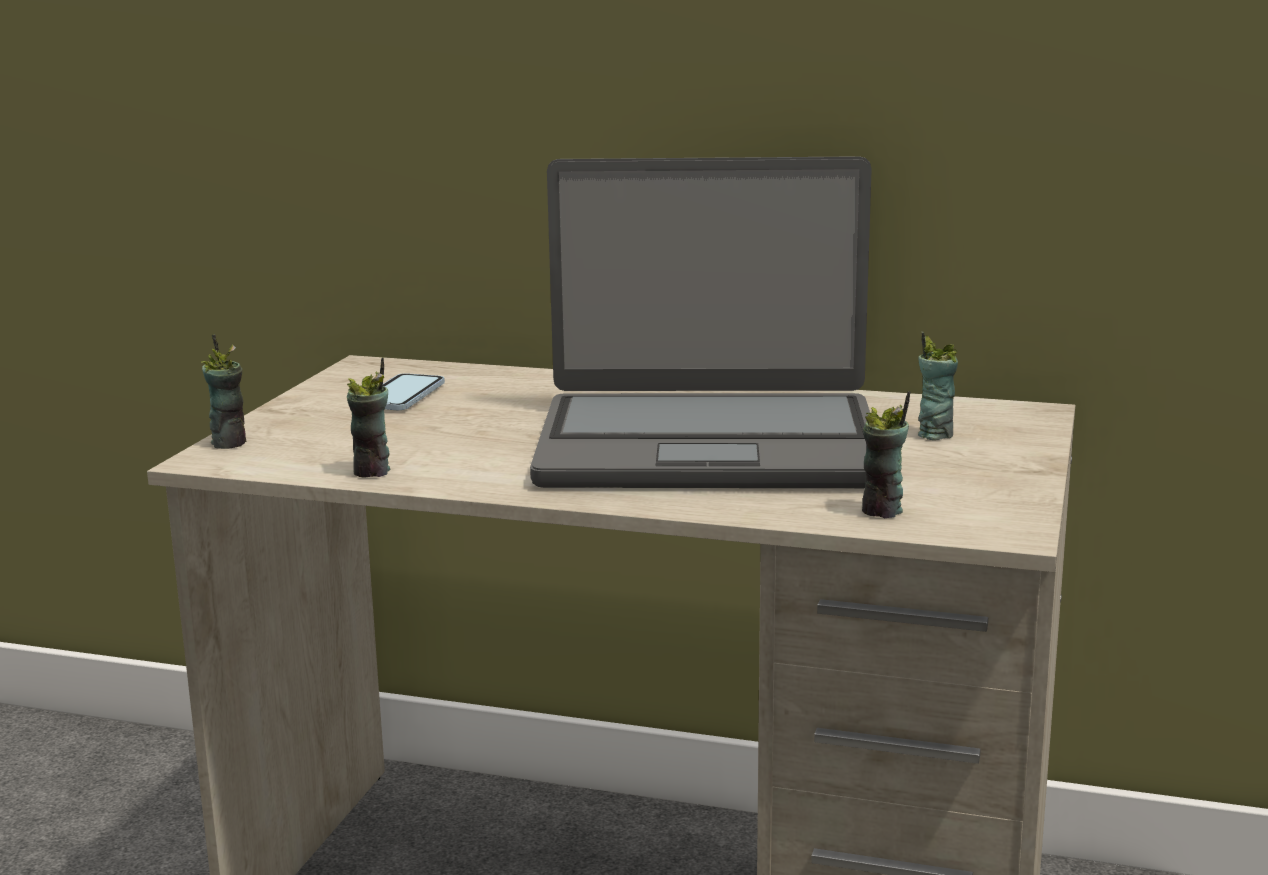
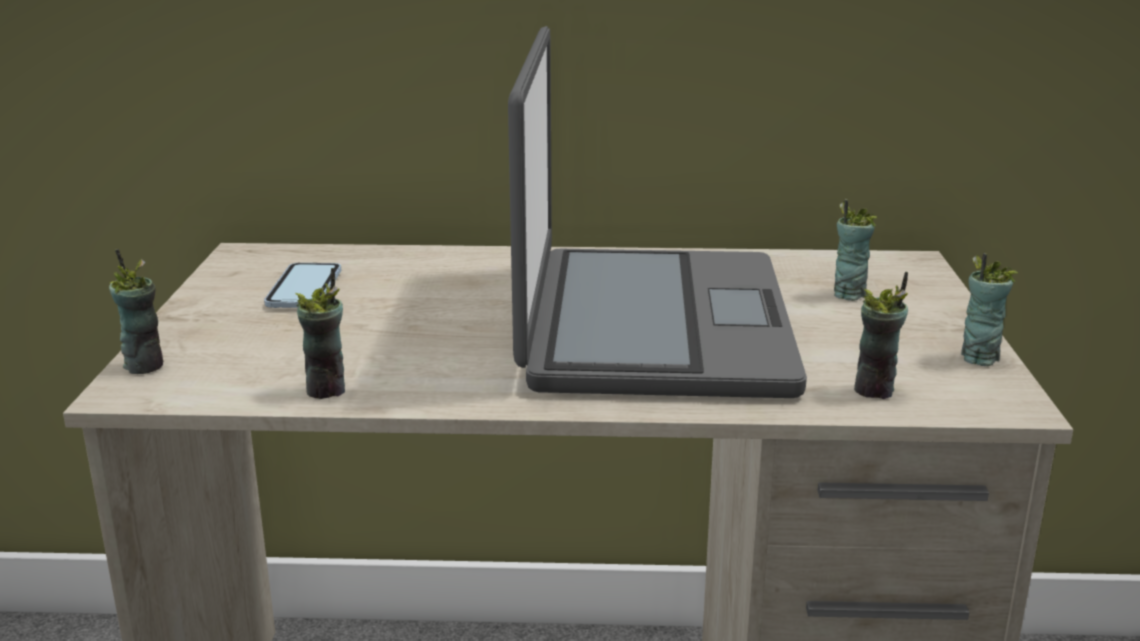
camera: 15 degrees left, 5 degrees up
(708, 445) = (651, 324): laptop -> laptop turned 75 degrees counterclockwise
(1018, 494) = (978, 357): none -> cup

